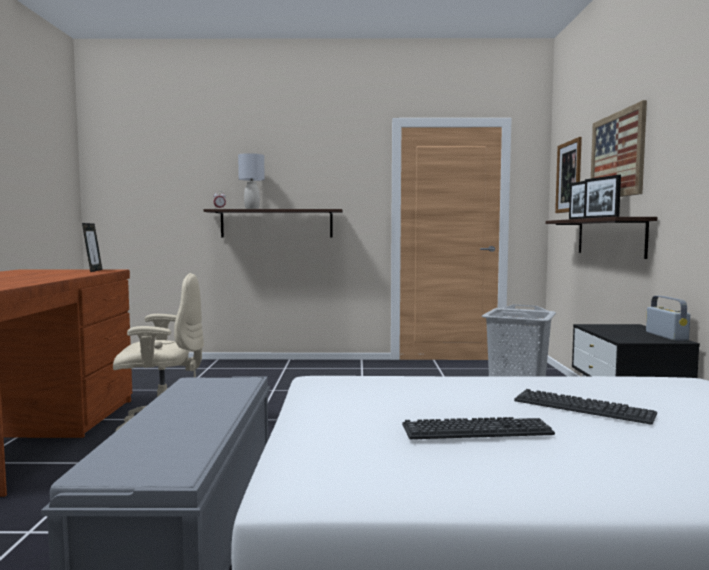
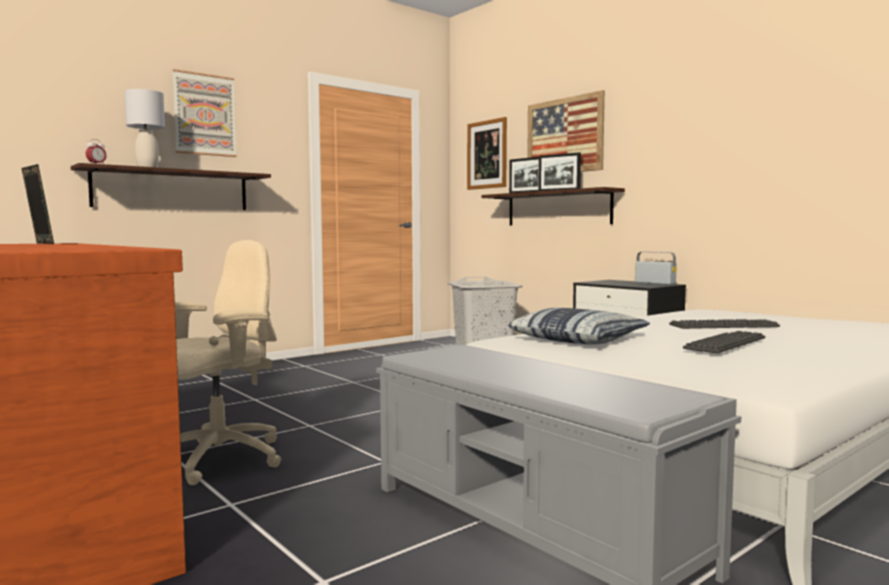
camera: 40 degrees left, 0 degrees up
(302, 165) = (204, 115): none -> picture
(375, 392) = (579, 340): none -> pillow

